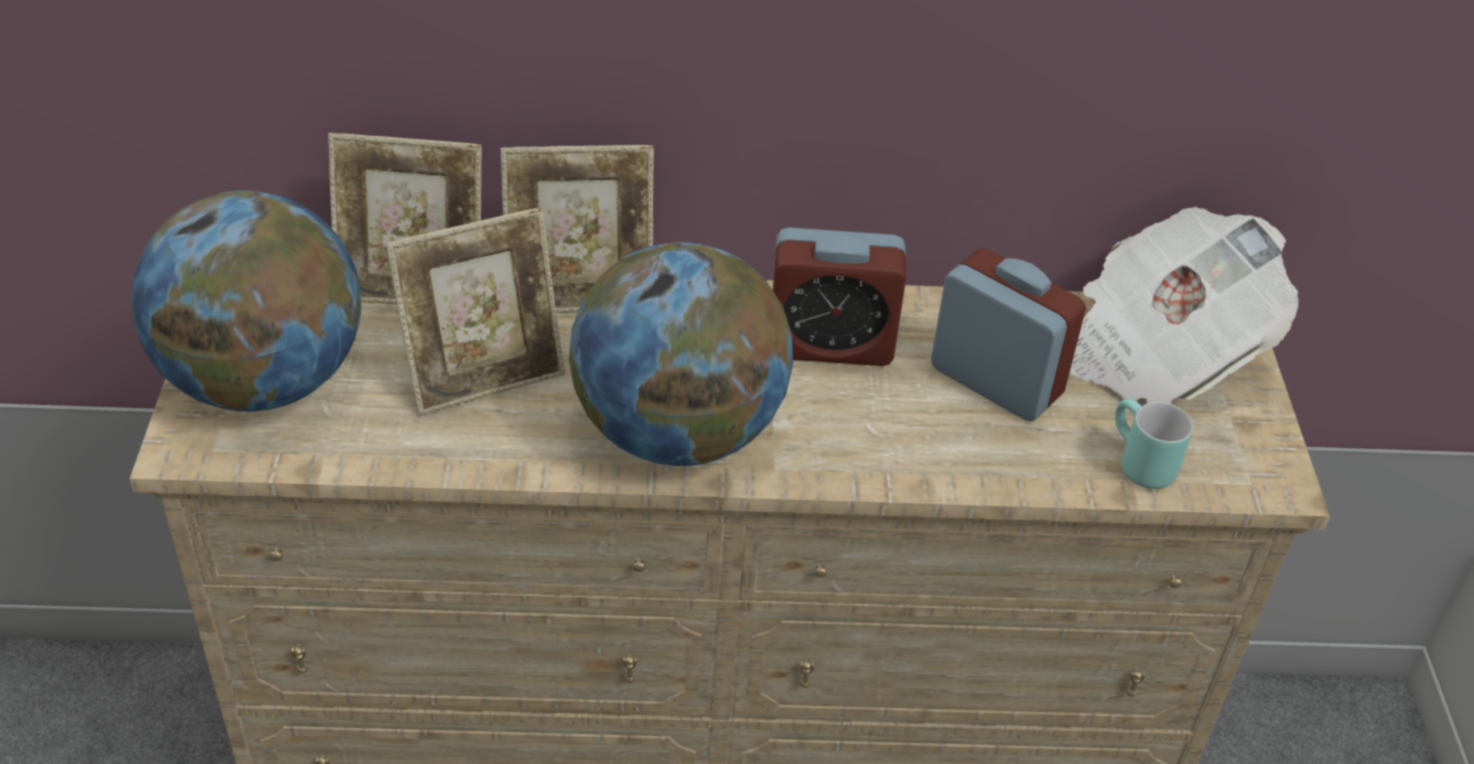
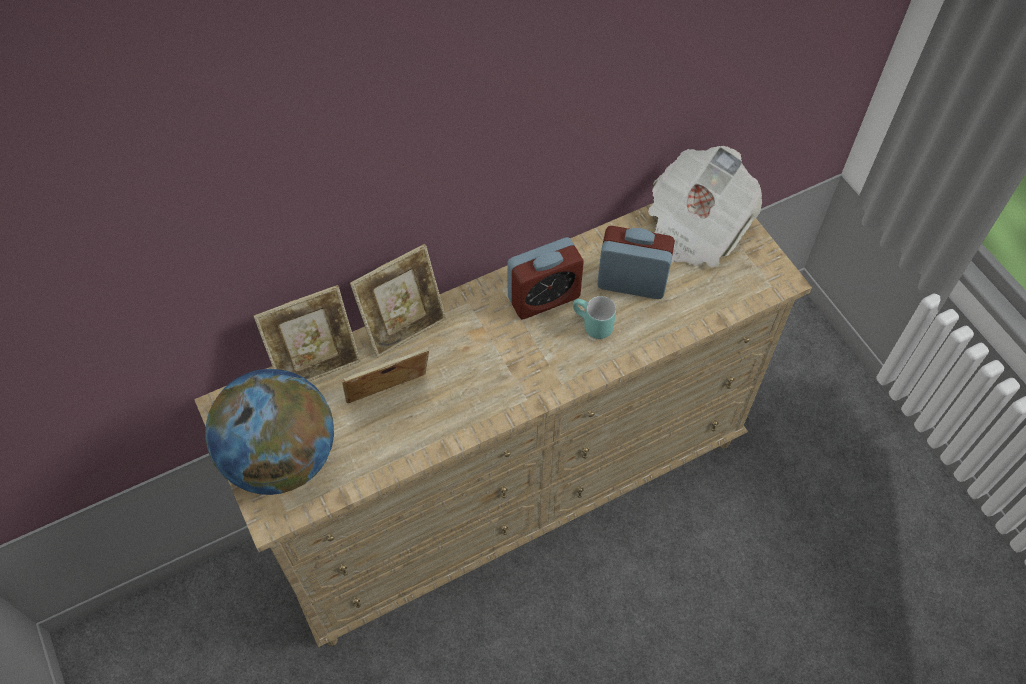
camera: 25 degrees left, 15 degrees up
(484, 376) = (390, 400): picture frame -> picture frame turned 150 degrees counterclockwise
(678, 432) = (504, 385): globe -> none
(1136, 464) = (718, 299): turquoise mug -> turquoise mug (591, 326)

